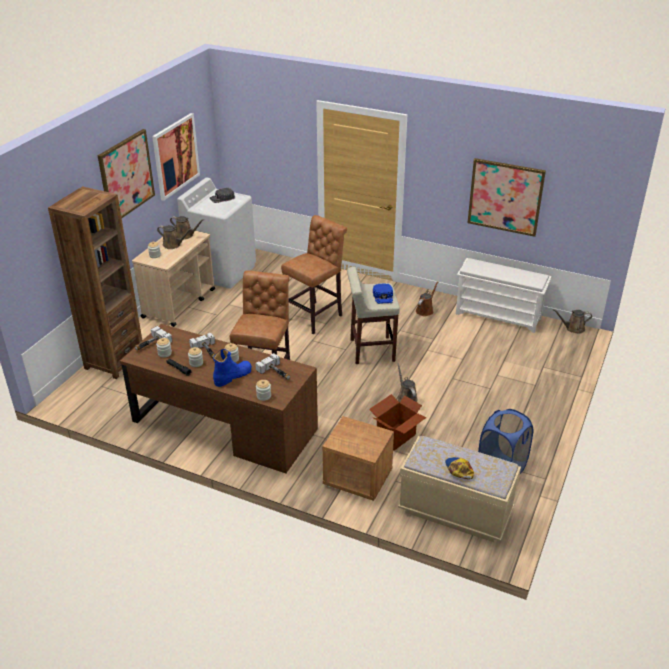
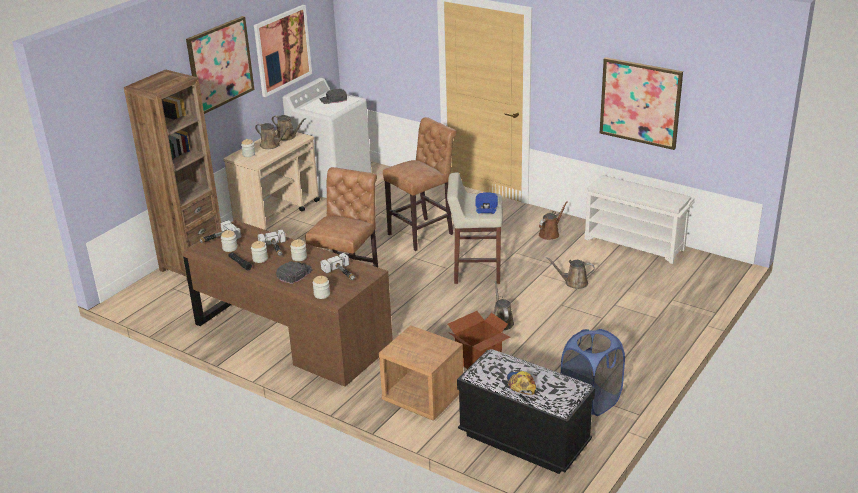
camera: 10 degrees right, 5 degrees down
(232, 376) = (294, 274): blue boot -> black cap
(455, 512) = (524, 440): beige bench -> black bench
(573, 328) = (720, 262): brown watering can -> brown watering can (573, 283)

